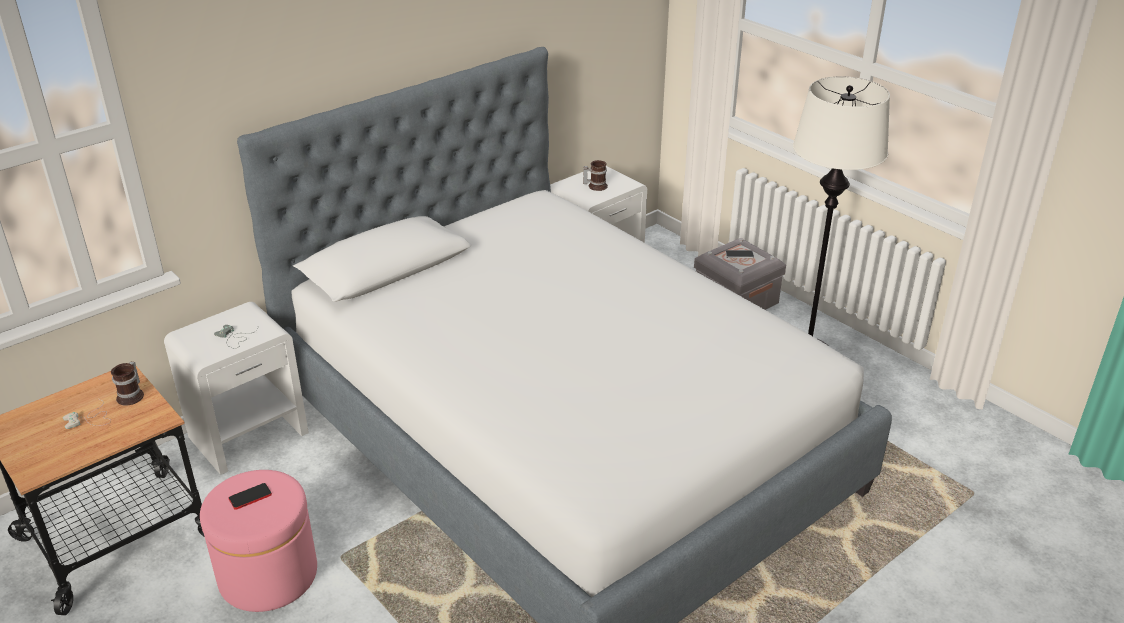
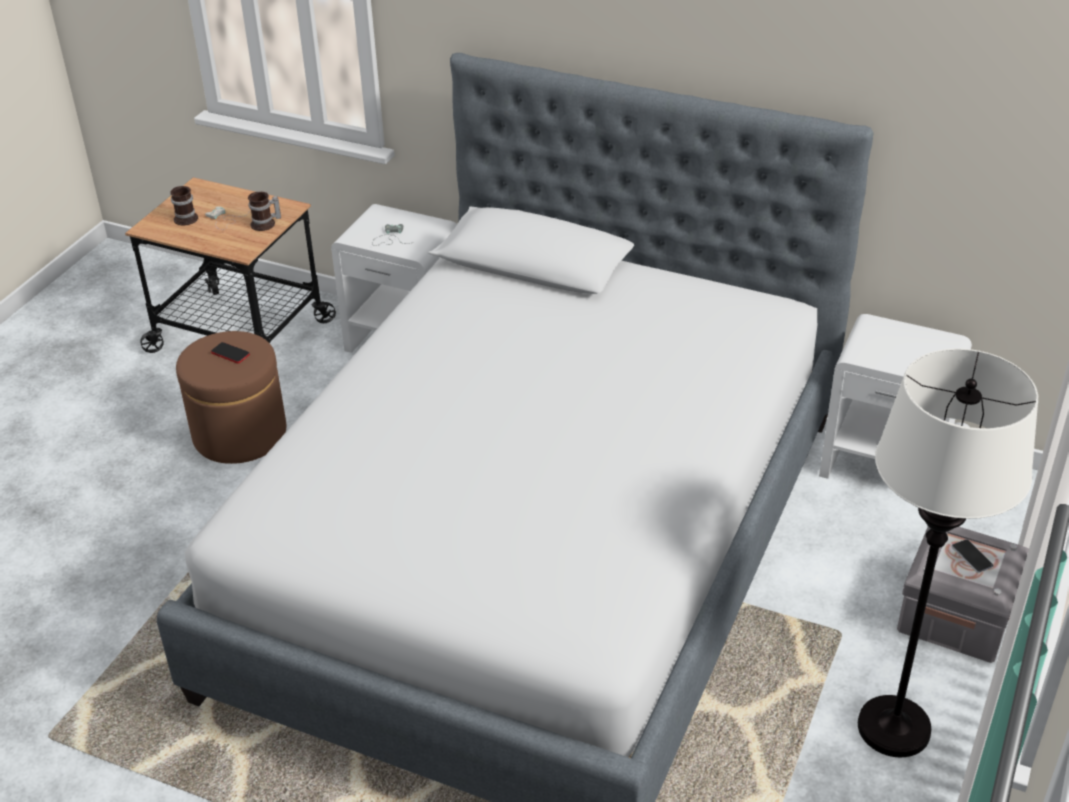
camera: 65 degrees right, 5 degrees up
(268, 575) = (240, 434): pink ottoman -> brown ottoman
(595, 186) = (900, 349): mug -> mug (186, 217)

